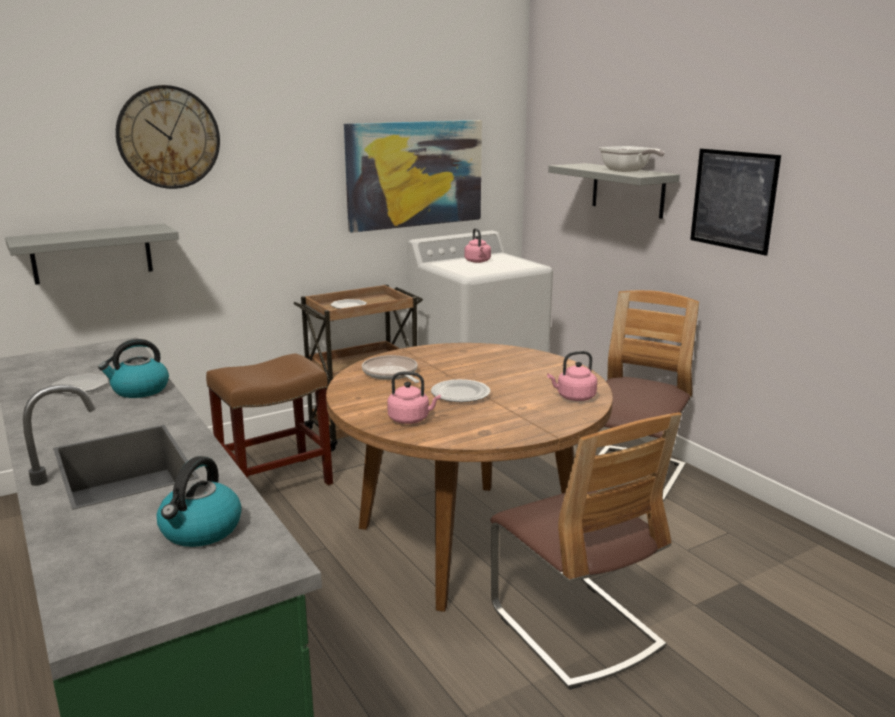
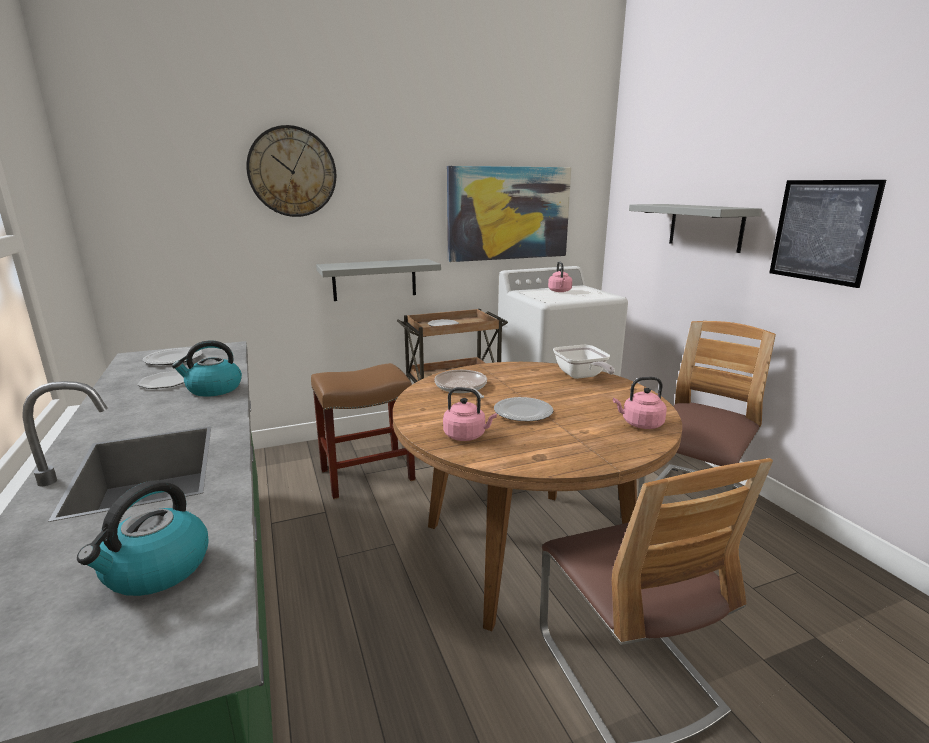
camera: 10 degrees right, 0 degrees up
(68, 361) = (174, 359): none -> plate
(92, 253) = (225, 269): grey shelf -> grey shelf (374, 279)
(627, 171) = (707, 206): frying pan -> frying pan (581, 376)

